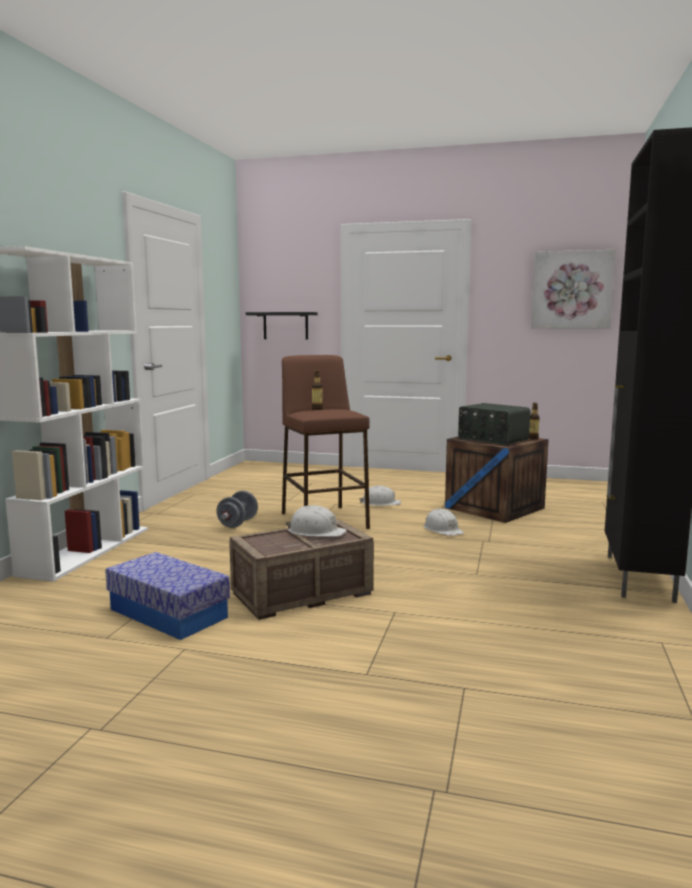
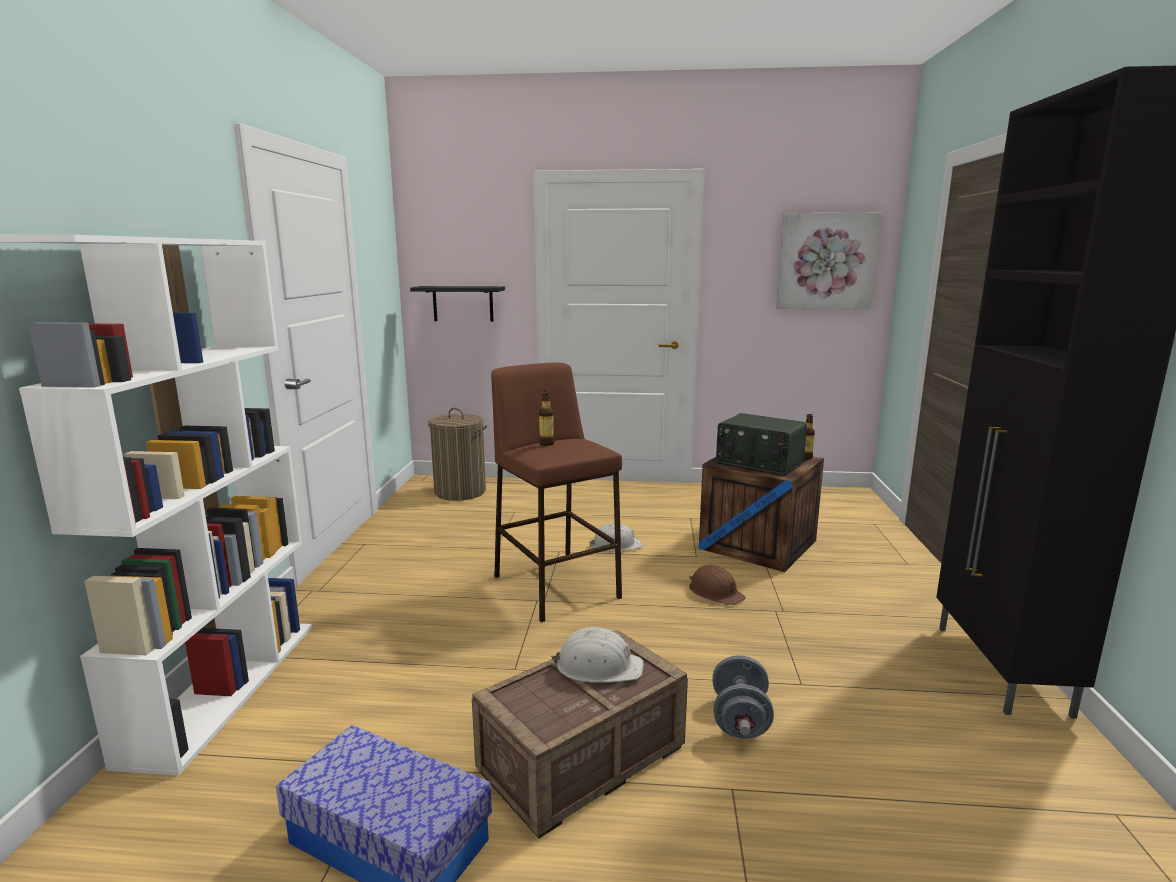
camera: 10 degrees left, 5 degrees up
(237, 523) = (440, 602): grey dumbbell -> grey dumbbell (740, 720)
(275, 470) = (460, 492): none -> laundry basket
(443, 529) = (715, 592): white hard hat -> brown hard hat

